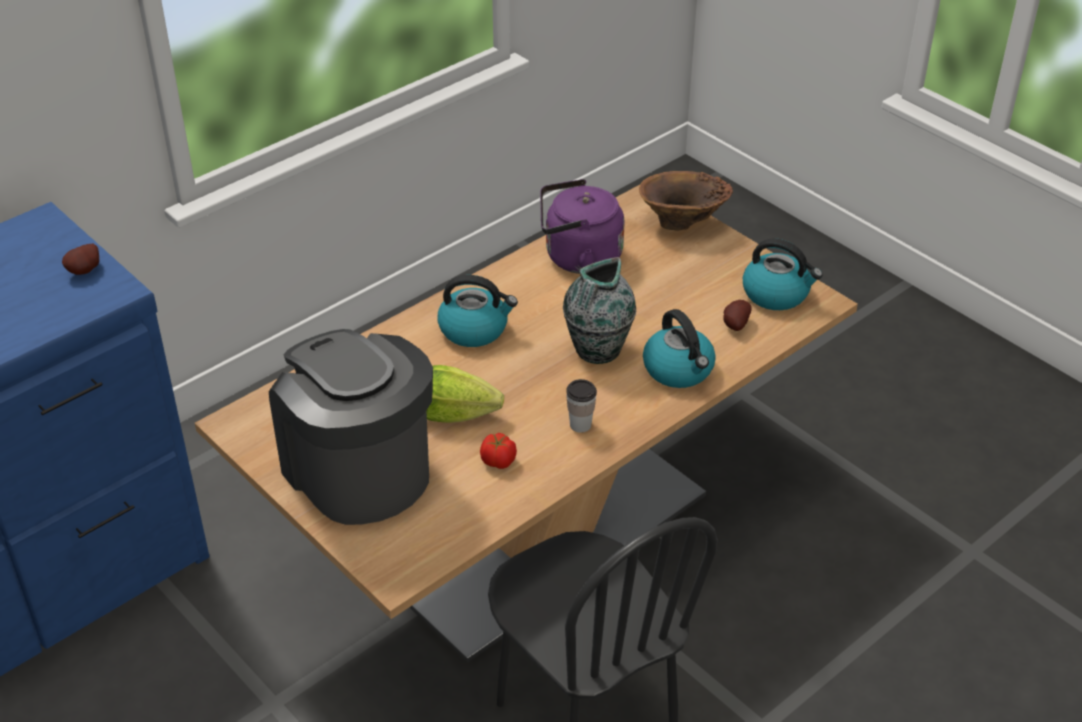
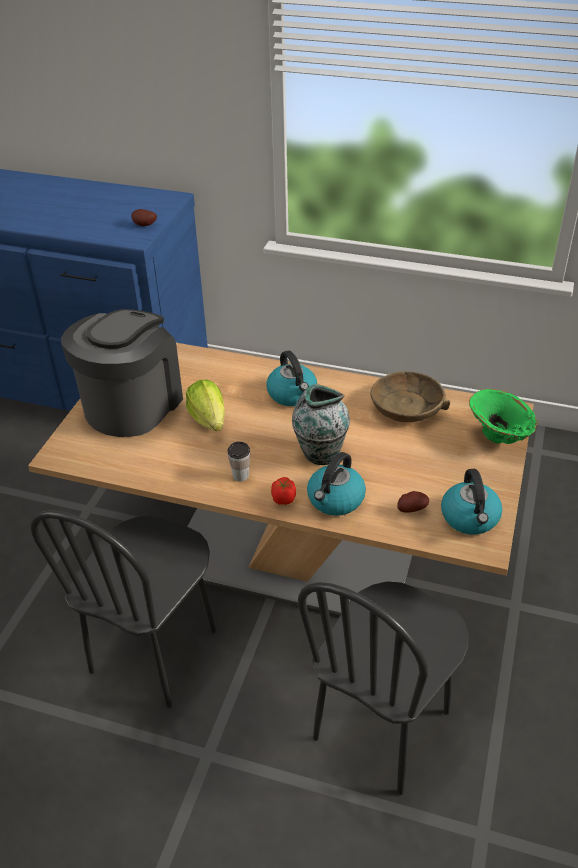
camera: 60 degrees right, 0 degrees up
(498, 462) = (179, 455): tomato -> tomato (283, 499)
(578, 258) = (407, 407): purple kettle -> brown bowl
(683, 225) = (497, 439): brown vase -> green vase
(818, 564) = (382, 726): none -> black chair

